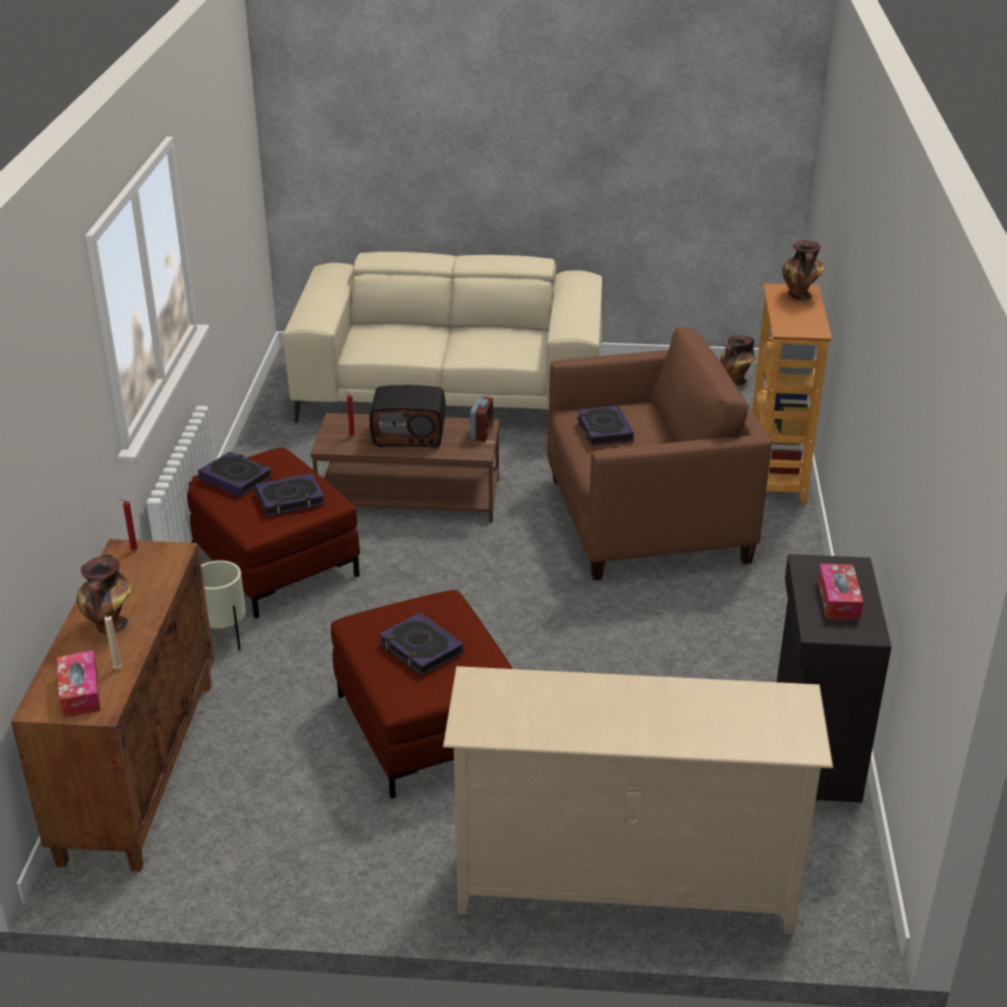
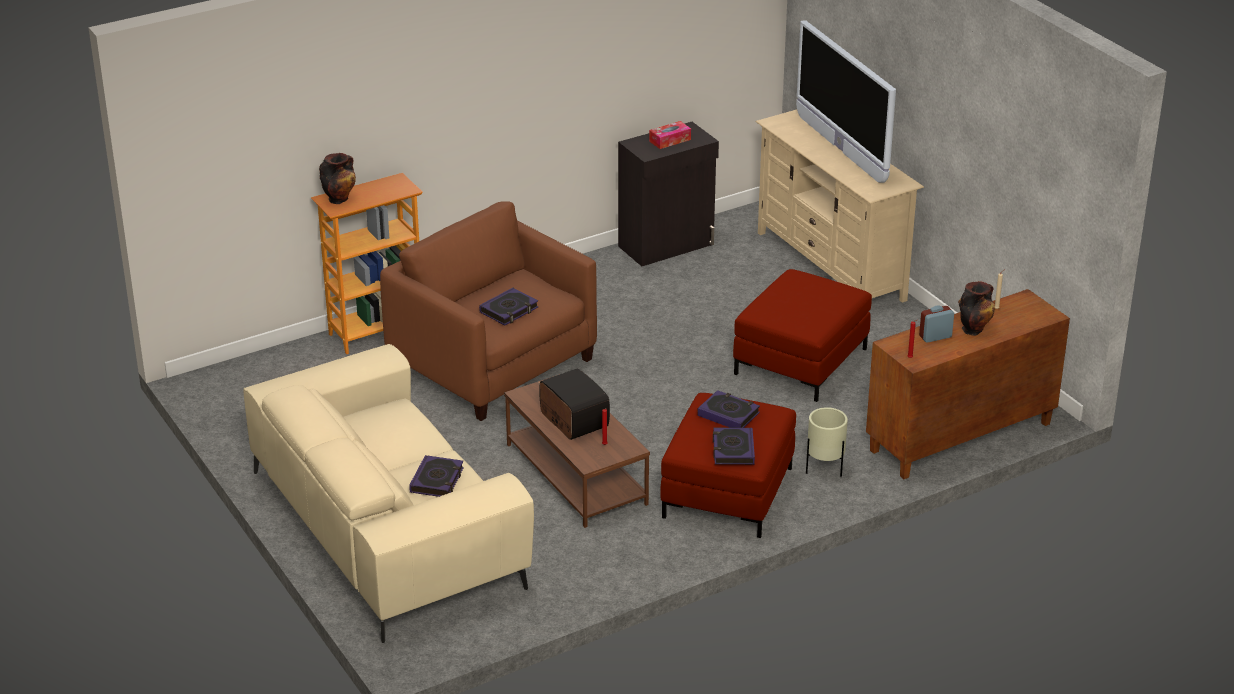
camera: 125 degrees left, 0 degrees up
(80, 692) = (1025, 310): tissue box -> none
(420, 649) = (807, 302): book -> book (437, 480)
(481, 433) = (534, 391): alarm clock -> alarm clock (935, 336)
(642, 721) = (840, 149): none -> television
(735, 381) = (223, 393): vase -> none

